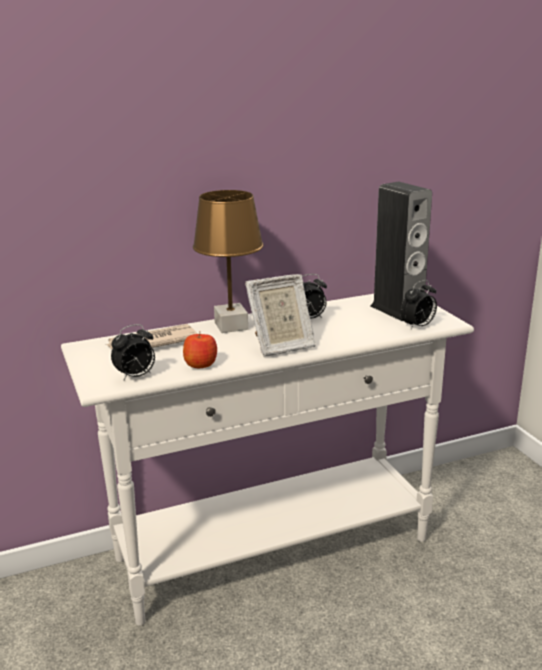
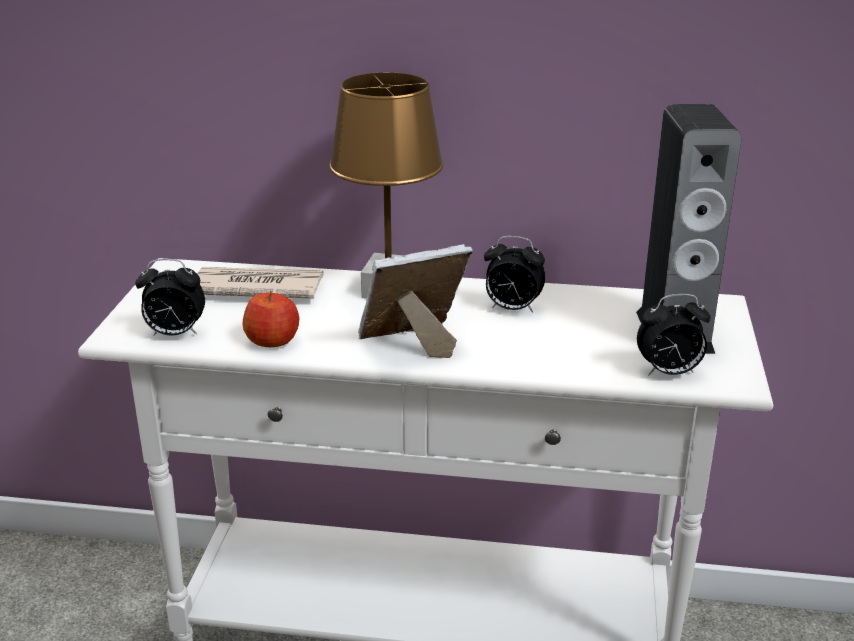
camera: 30 degrees right, 5 degrees up
(281, 347) = (413, 345): picture frame -> picture frame turned 150 degrees clockwise

